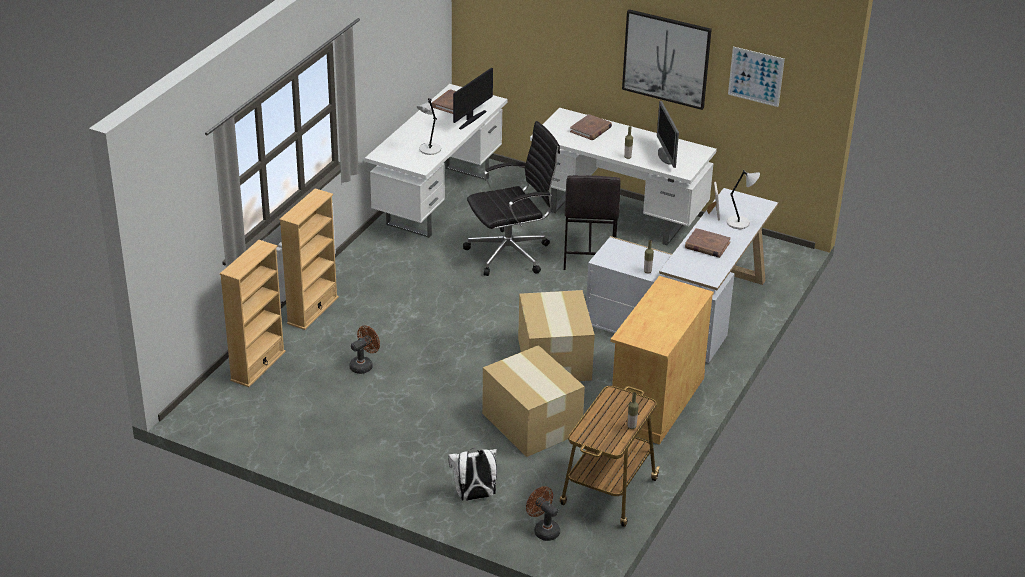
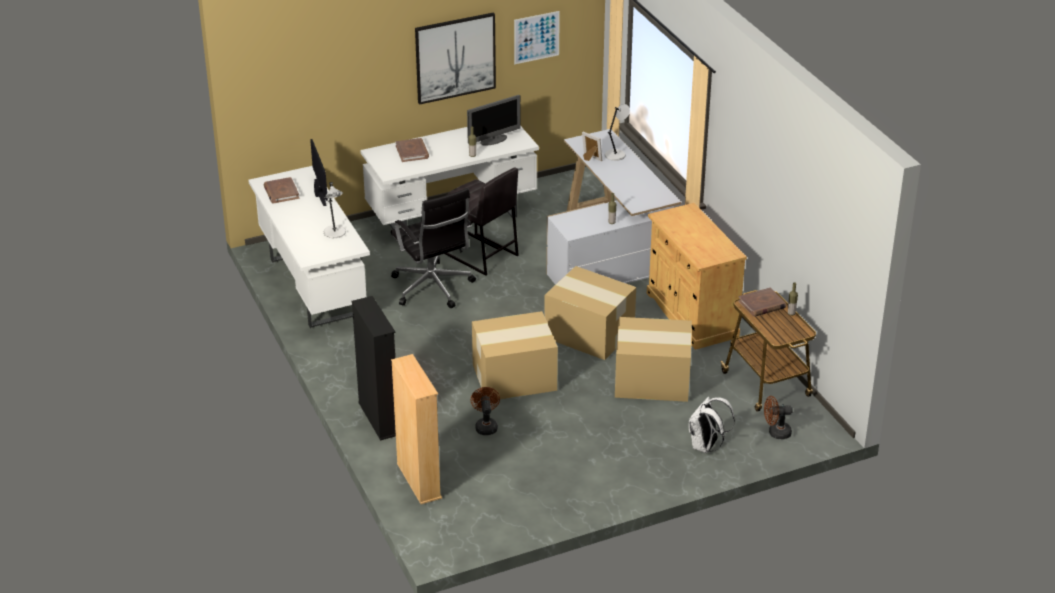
camera: 50 degrees left, 0 degrees up
(312, 310) = (379, 419): beige bookcase -> black bookcase
(444, 348) = (513, 377): none -> cardboard box
(511, 253) = (433, 288): black office chair -> black office chair turned 135 degrees clockwise
(666, 156) = (494, 140): monitor -> monitor turned 60 degrees counterclockwise
(707, 245) = (626, 180): brown book -> brown book (762, 304)

